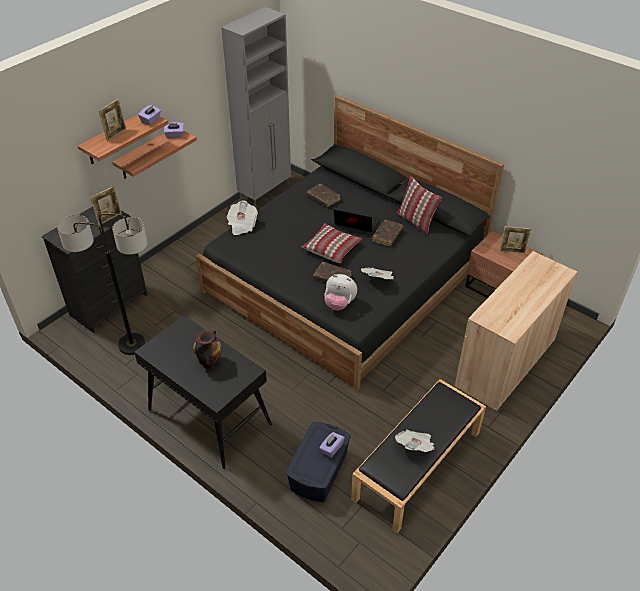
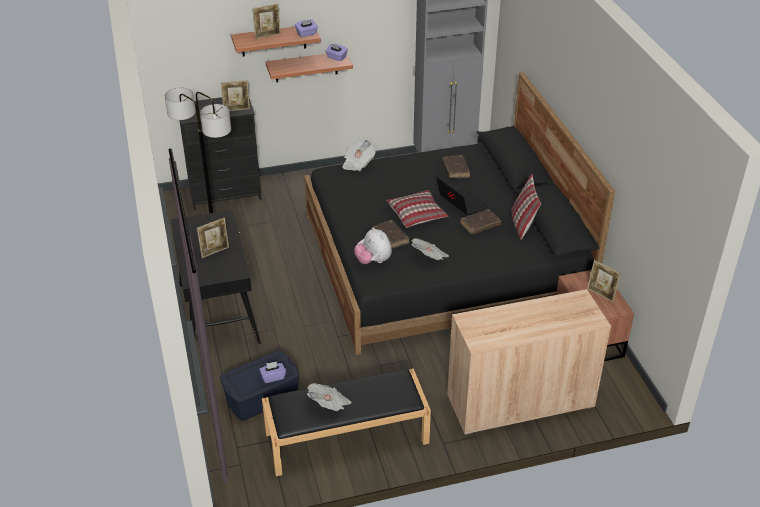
camera: 35 degrees right, 5 degrees down
(209, 362) = (215, 251): vase -> picture frame

